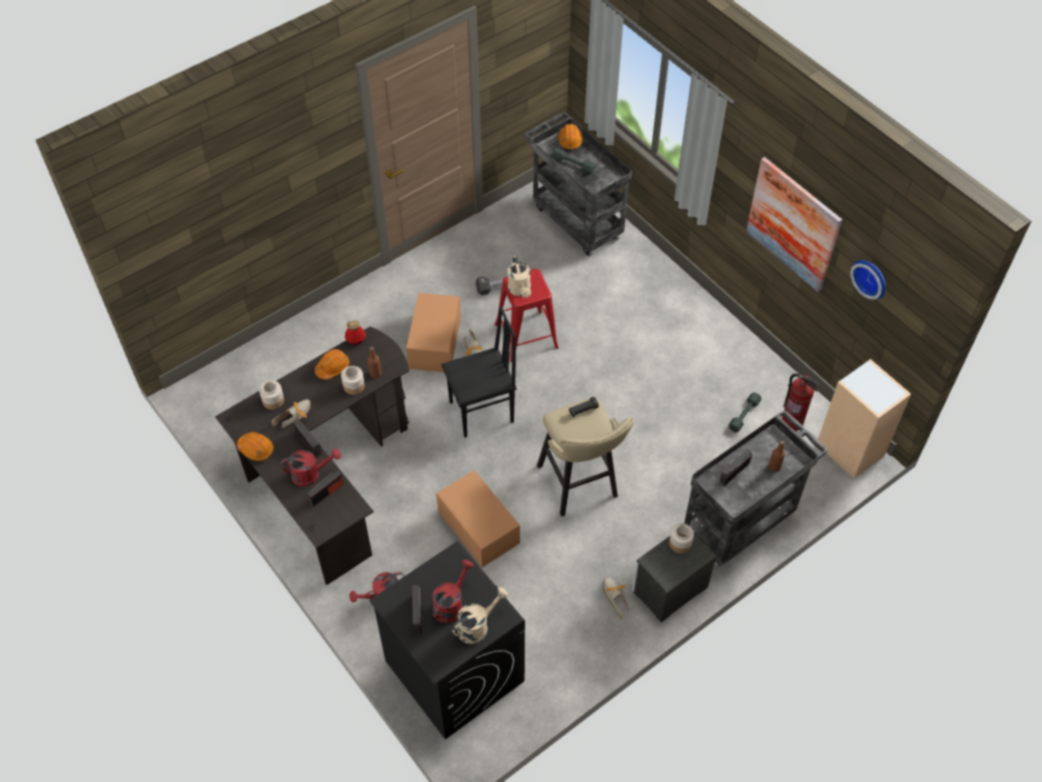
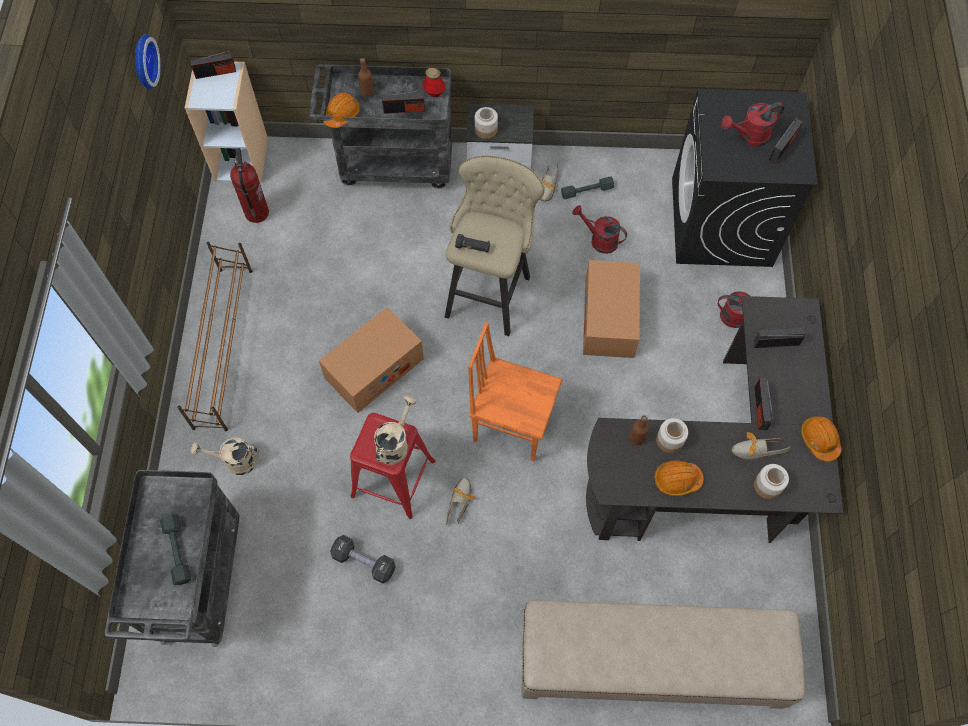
camera: 140 degrees left, 10 degrees up
(292, 348) = (650, 662): none -> beige bench
(311, 474) = (779, 372): red watering can -> red watering can (599, 240)
(356, 340) = (628, 496): bottle -> bottle (434, 91)
(435, 342) = (490, 544): cardboard box -> cardboard box (374, 368)
(477, 626) = (739, 108): beige watering can -> beige watering can (234, 461)
(482, 413) = (512, 425): black chair -> orange chair
(570, 140) = (141, 592): orange hard hat -> orange hard hat (342, 114)
(707, 332) = (223, 346): none -> brown shoe rack
(744, 415) = (287, 247): grey dumbbell -> grey dumbbell (587, 191)
(793, 224) = (124, 176): picture -> none
(885, 396) = (215, 72): none -> radio

